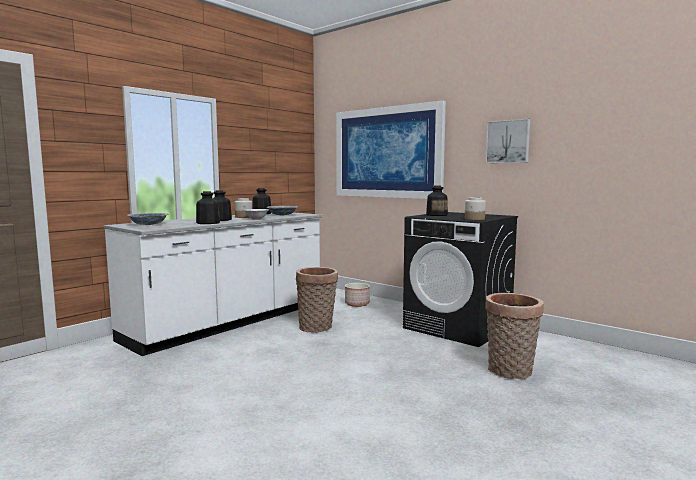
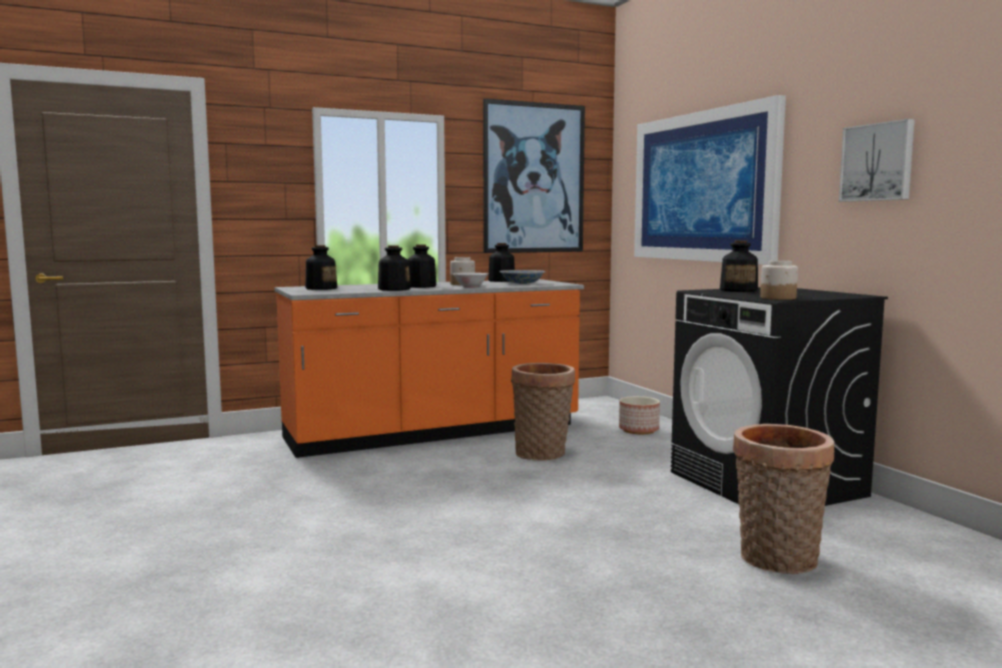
camera: 25 degrees right, 0 degrees up
(148, 224) = (321, 288): bowl -> bottle
(229, 322) = (434, 432): white counter -> orange counter
(271, 144) = (534, 178): none -> picture

